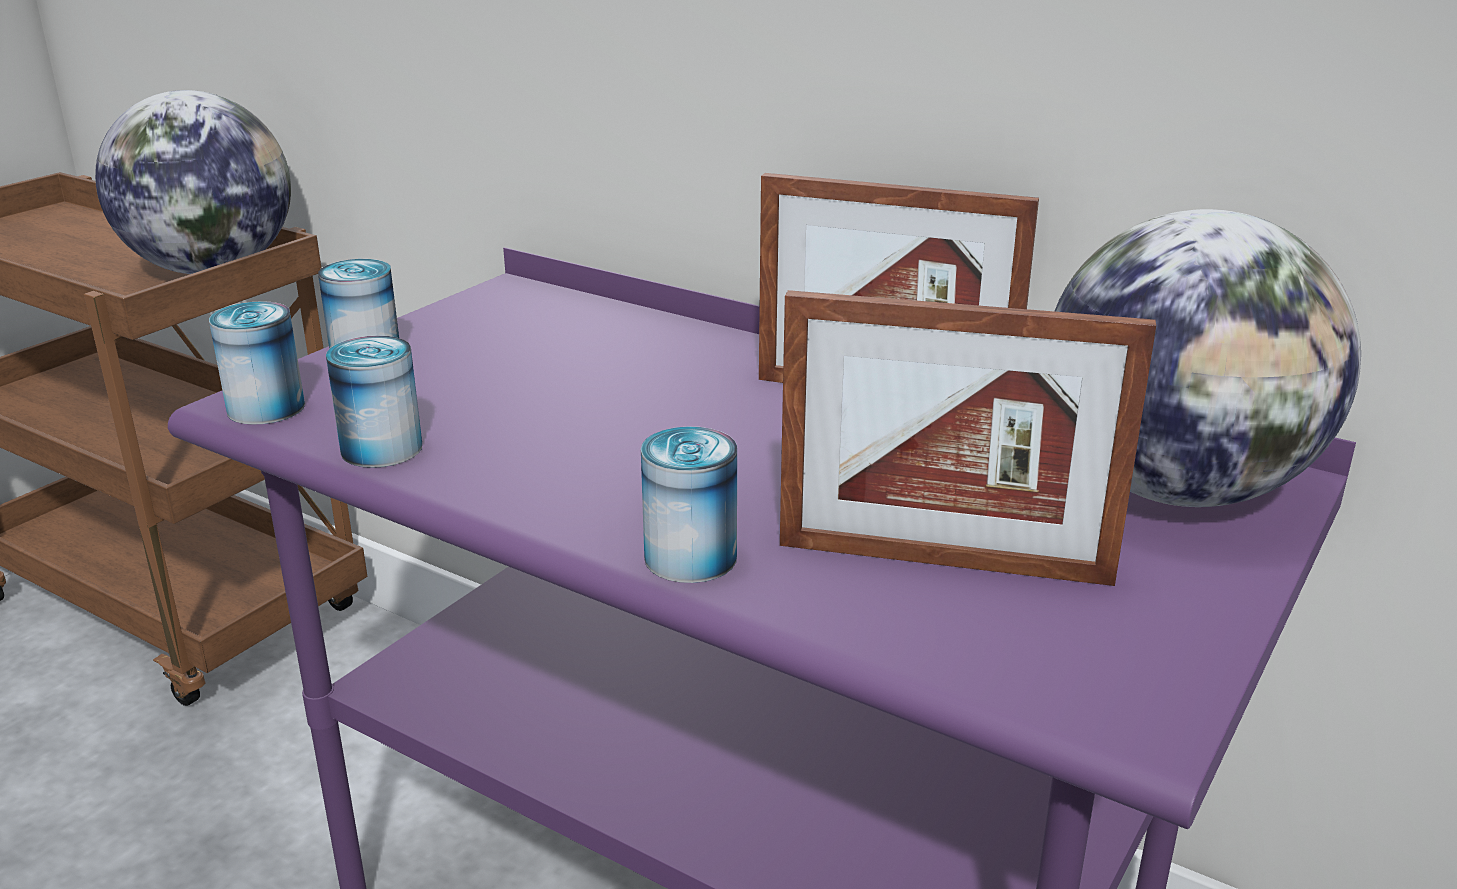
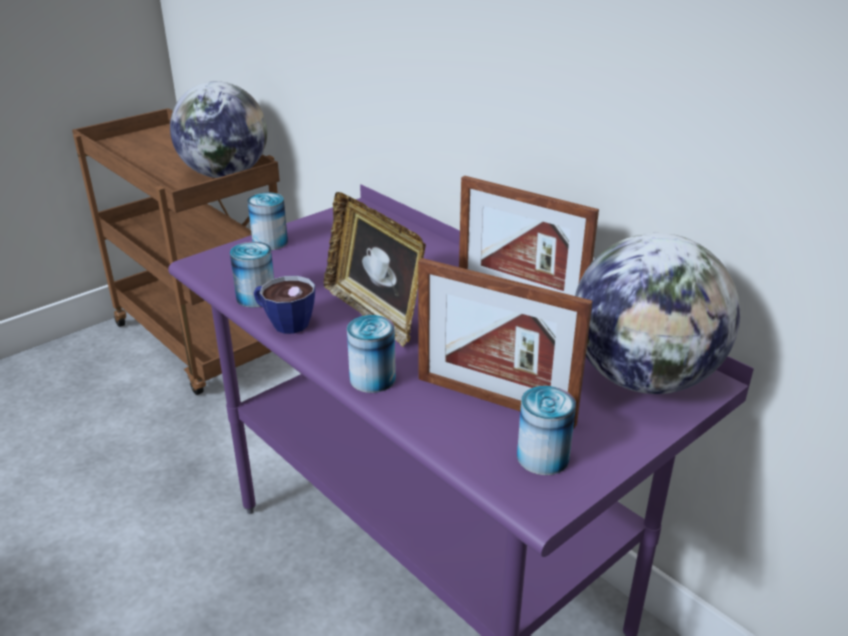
camera: 15 degrees right, 5 degrees up
(266, 408) = (212, 266): can -> can (542, 457)
(460, 484) = (284, 322): none -> cup
(632, 446) = (375, 312): none -> picture frame

